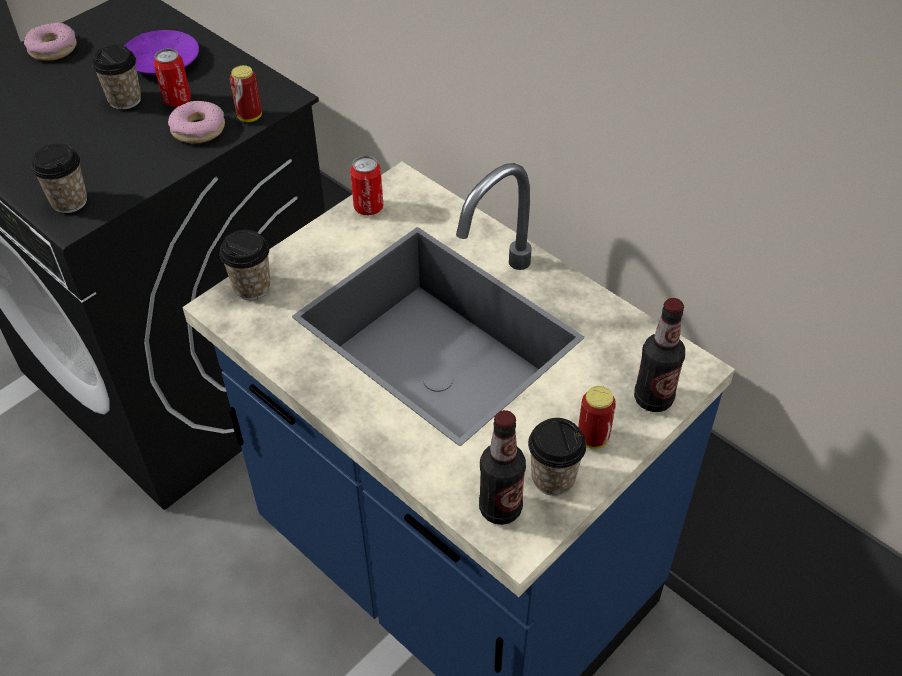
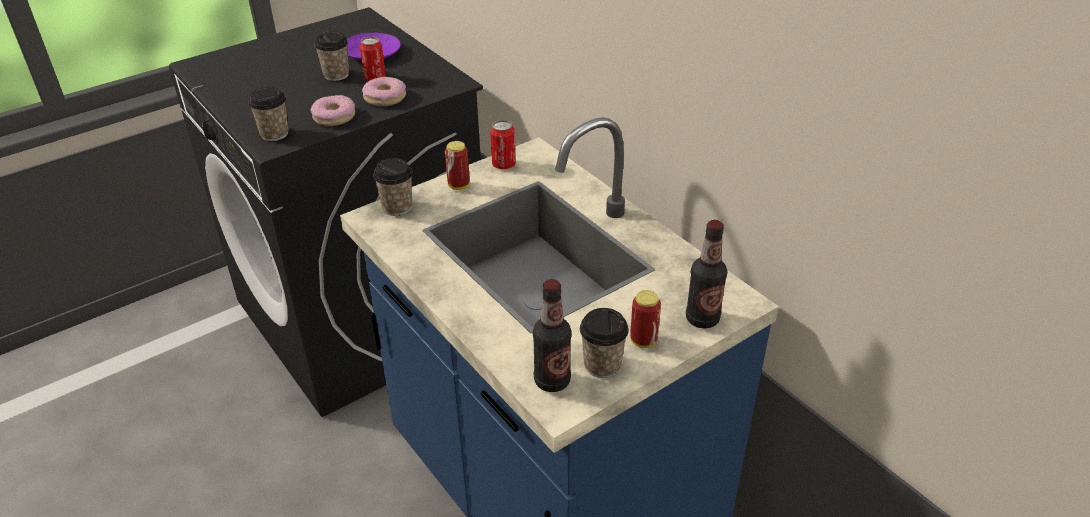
camera: 10 degrees right, 10 degrees down
(52, 49) = (294, 40): donut -> donut (334, 117)
(250, 117) = (426, 93): can -> can (459, 185)

